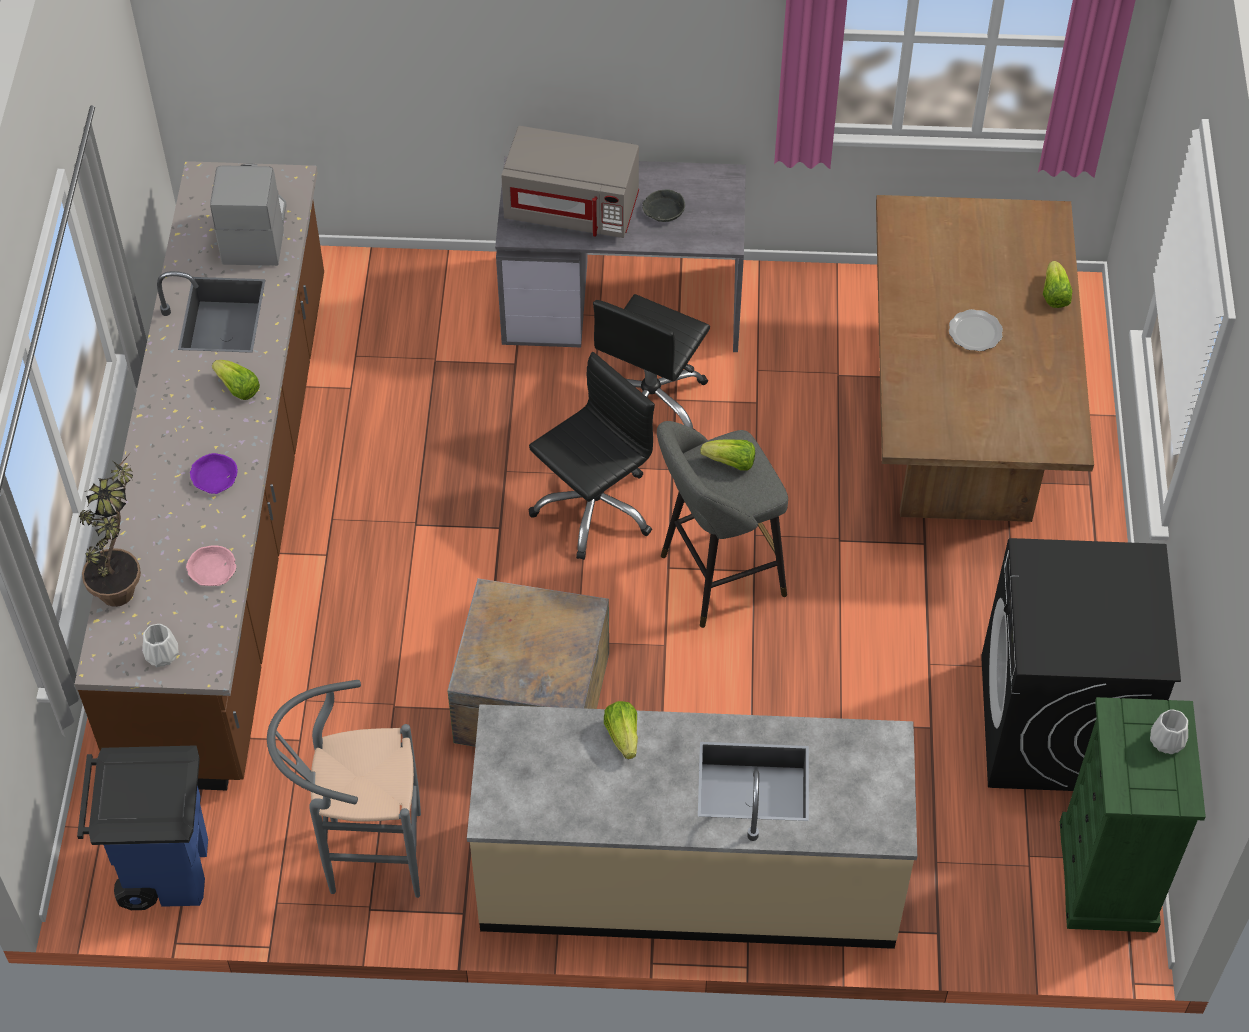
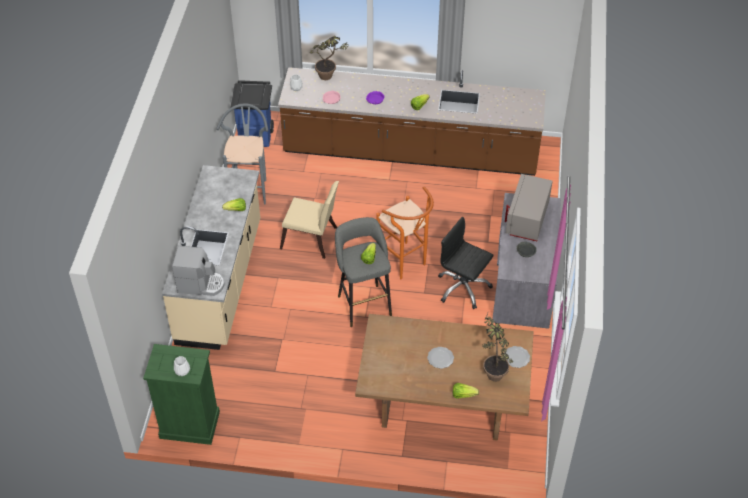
camera: 95 degrees right, 5 degrees down
(255, 232) = (503, 110): coffee machine -> coffee machine (201, 284)
(535, 696) = (312, 240): crate -> beige chair
(593, 508) = (405, 264): black office chair -> orange stool
(947, 219) = (516, 357): none -> plate
(986, 252) = (492, 370): none -> potted plant
(1057, 725) = (268, 419): black washing machine -> none

